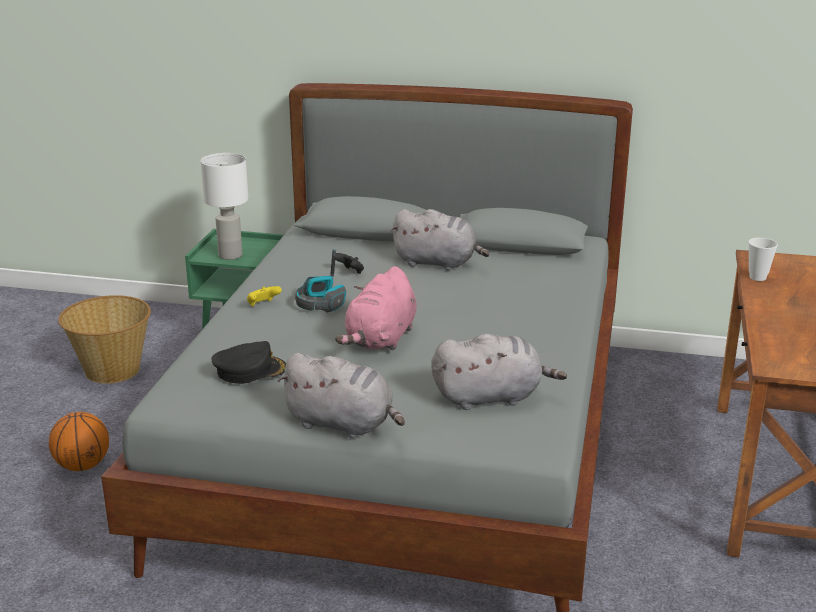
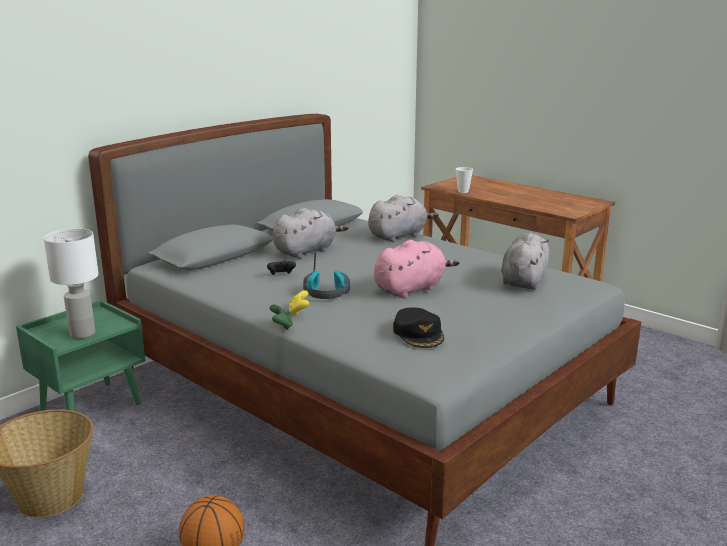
camera: 60 degrees left, 5 degrees down
(222, 308) = (281, 326): none -> green game controller
(250, 370) = (419, 333): black cap -> black cap turned 150 degrees clockwise
(343, 424) = (524, 325): grey plush toy -> grey plush toy (399, 236)
(381, 339) = (411, 289): pink plush toy -> pink plush toy turned 90 degrees counterclockwise

